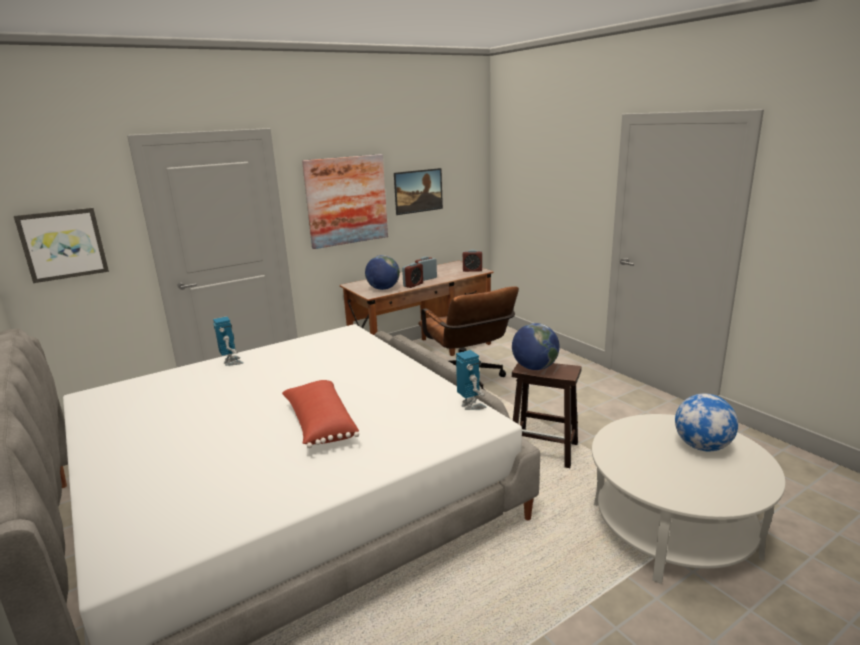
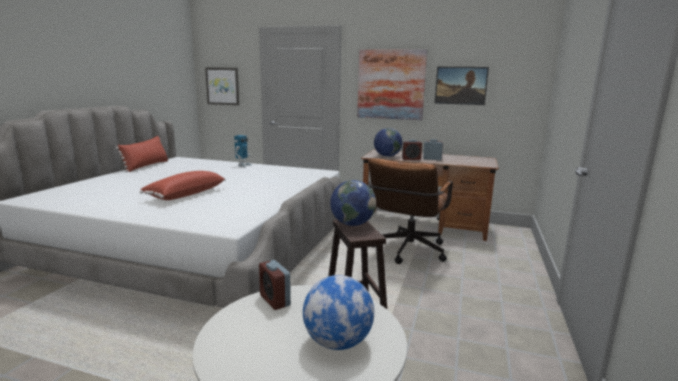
camera: 50 degrees right, 5 degrees down
(84, 428) = (146, 166): none -> red pillow
(470, 406) = (250, 218): toy robot -> none
(472, 270) = (482, 163): alarm clock -> alarm clock (275, 300)

